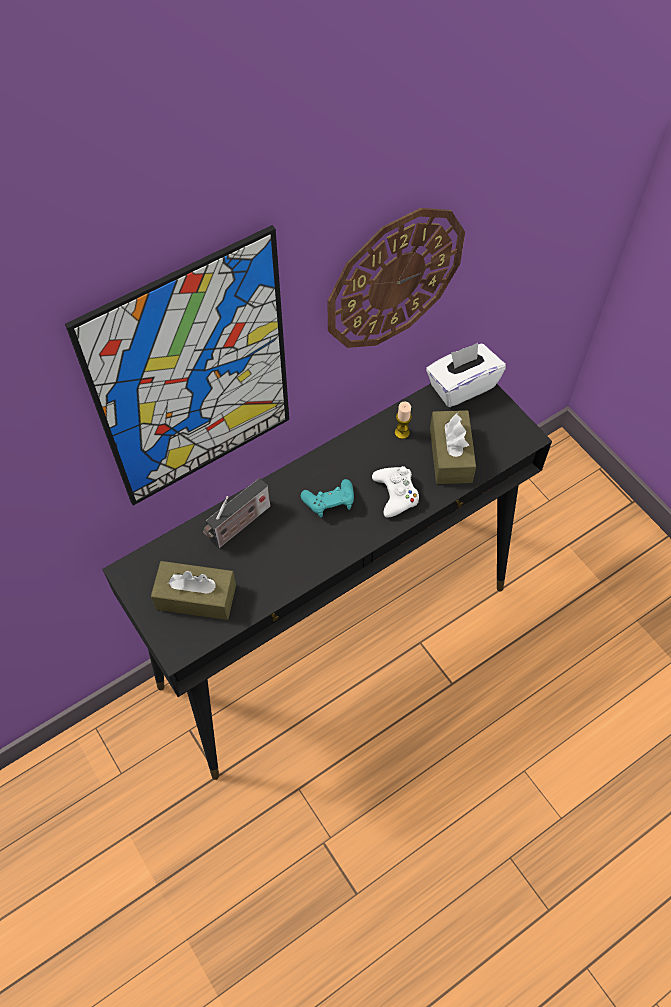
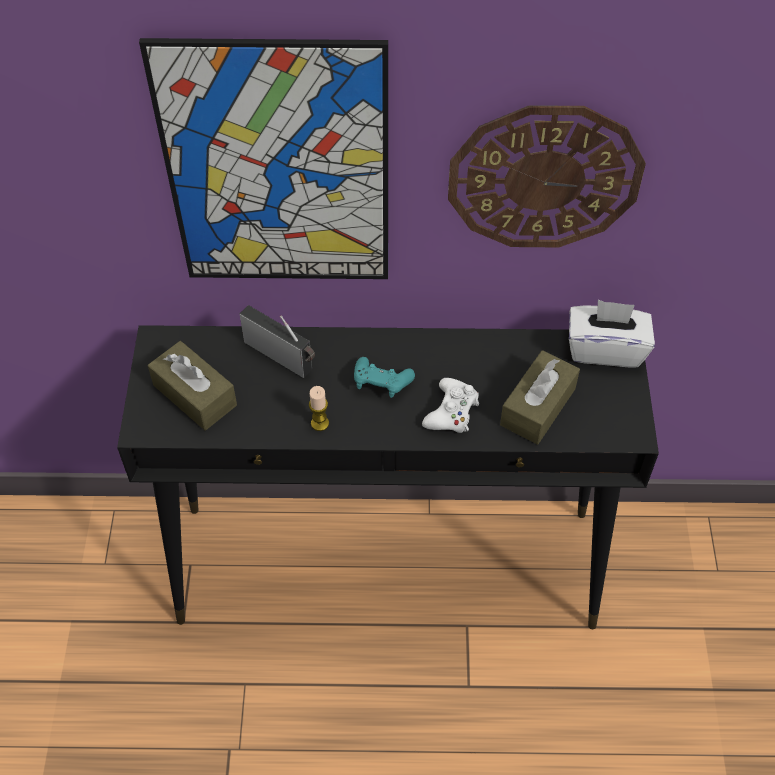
camera: 35 degrees right, 5 degrees down
(238, 526) = (282, 356): radio -> radio turned 135 degrees counterclockwise
(402, 433) = (506, 359): candle -> candle (320, 423)

